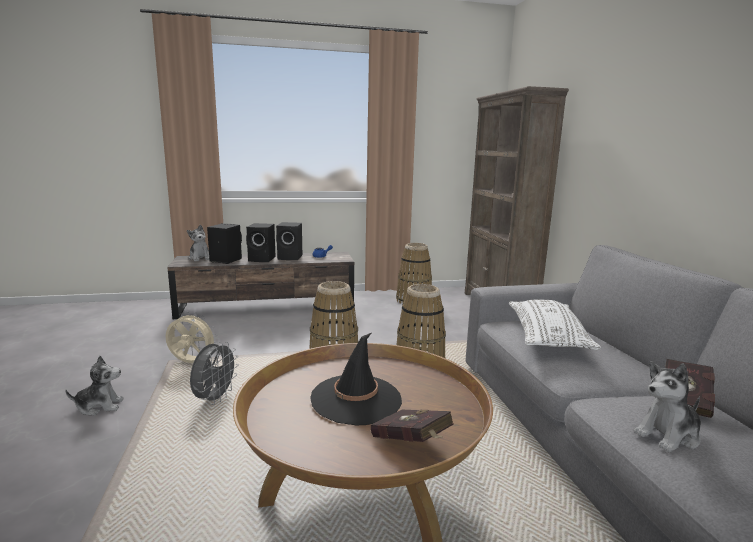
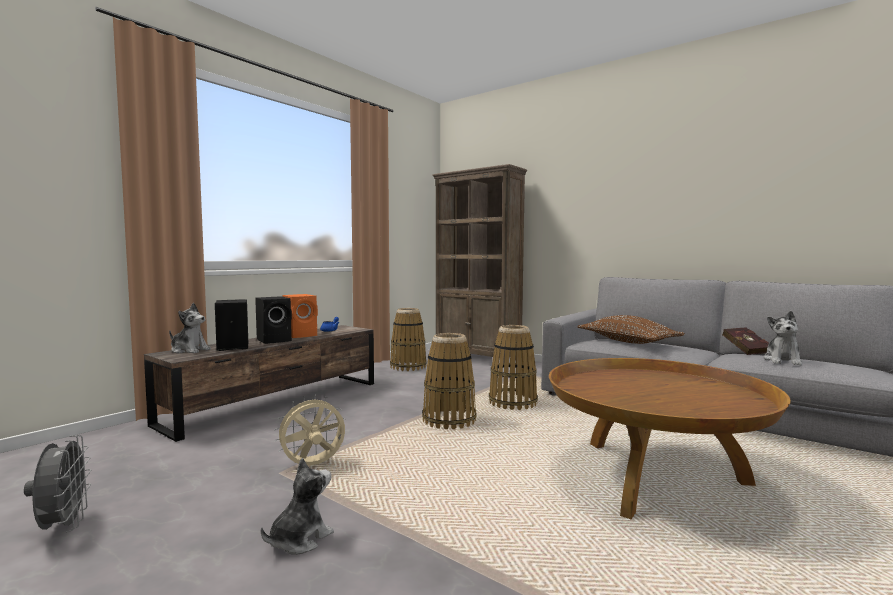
camera: 40 degrees left, 10 degrees down
(215, 399) = (415, 479): grey fan -> grey fan (63, 527)
(291, 257) = (301, 335): black speaker -> orange speaker
(356, 399) = (645, 392): black hat -> none
(412, 444) = (731, 398): red book -> none
(547, 337) = (628, 341): white pillow -> brown pillow

